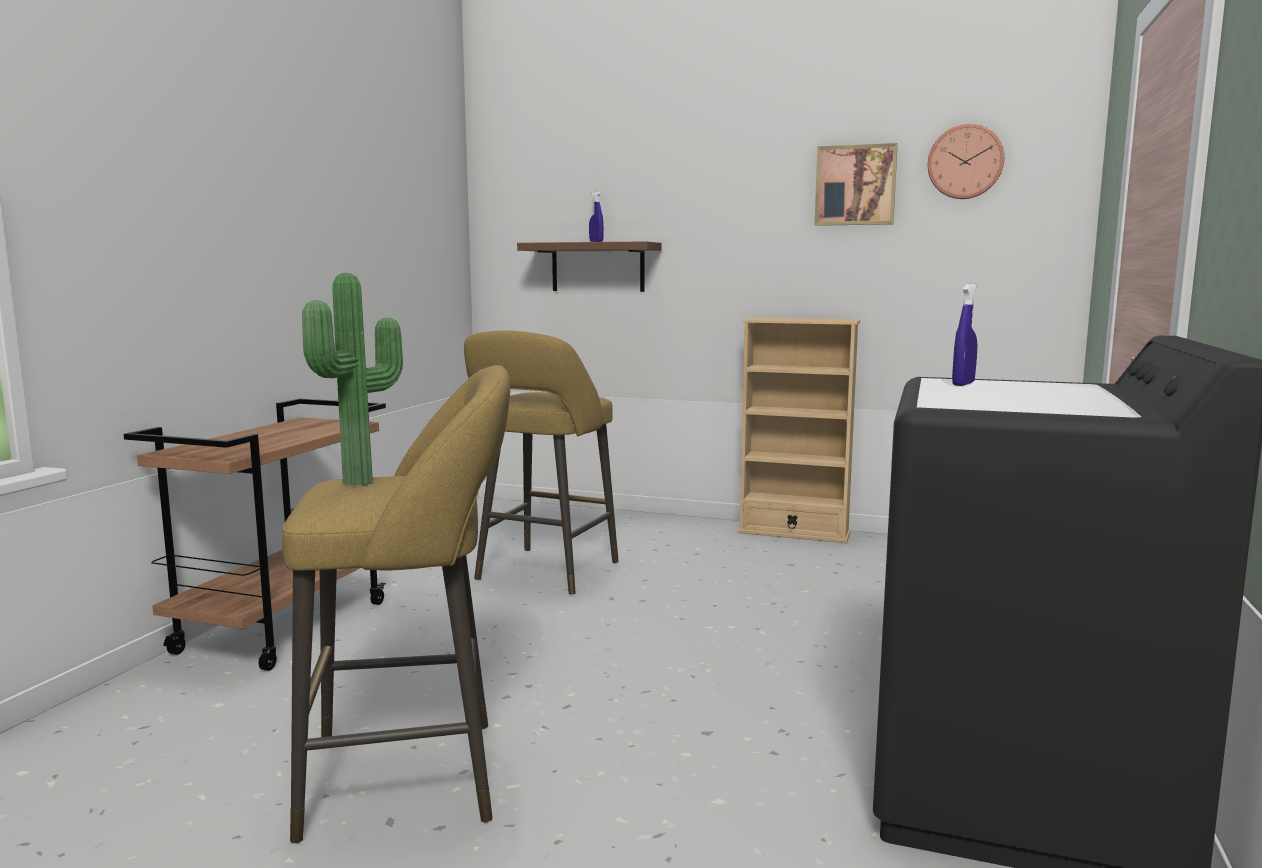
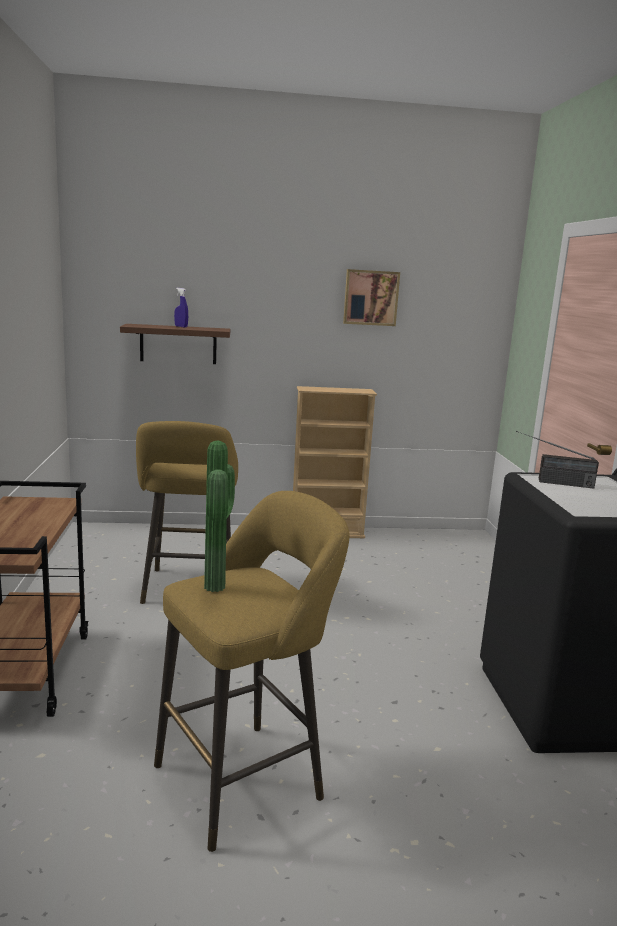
camera: 25 degrees left, 5 degrees up
(963, 384) = (551, 482): blue spray bottle -> radio
(965, 162) = (440, 288): wall clock -> none

